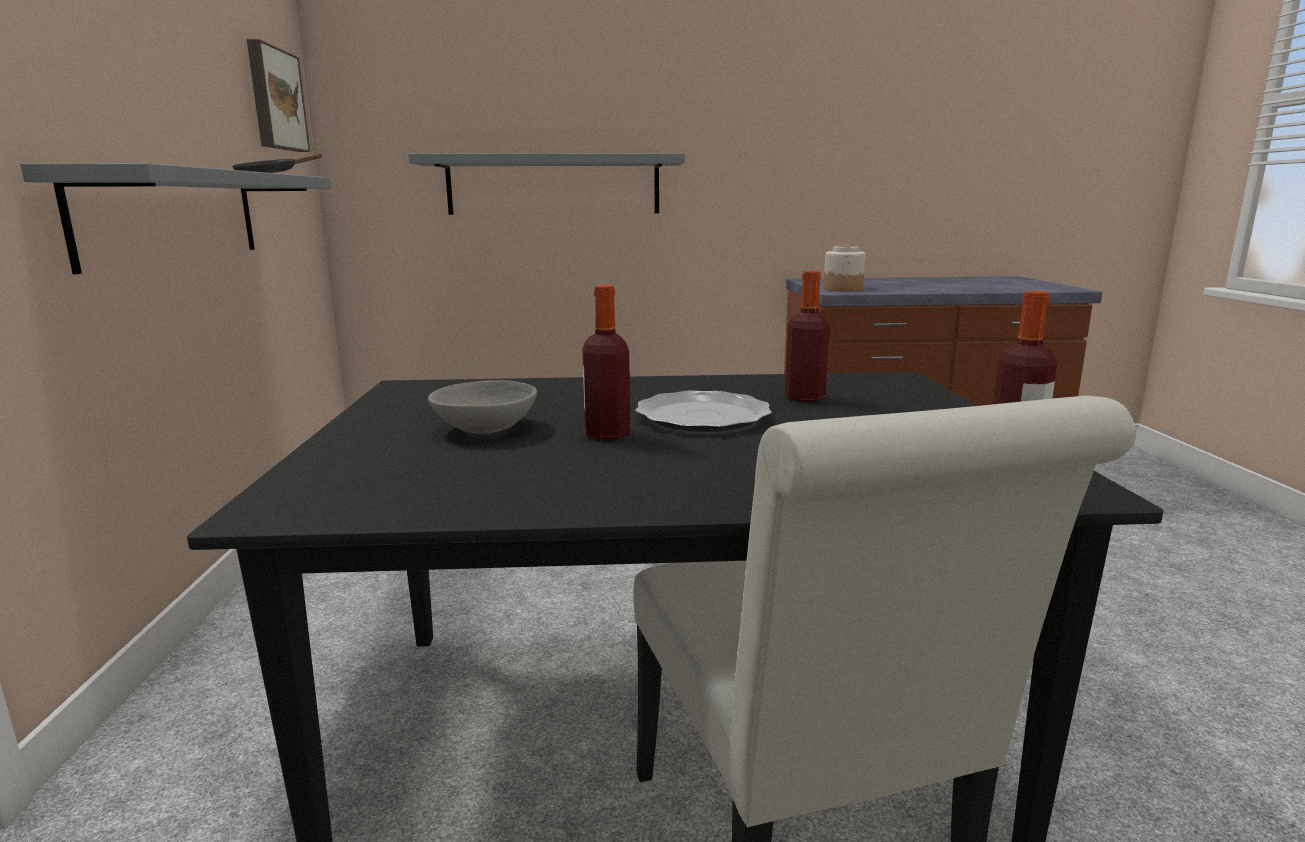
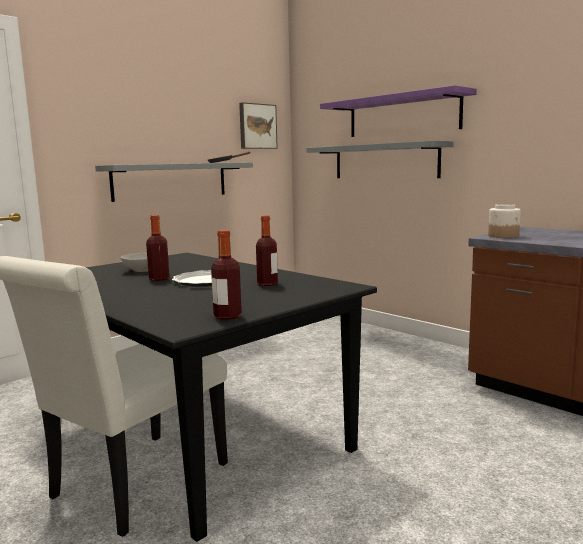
camera: 50 degrees right, 5 degrees down
(585, 109) = (402, 115): none -> purple shelf

